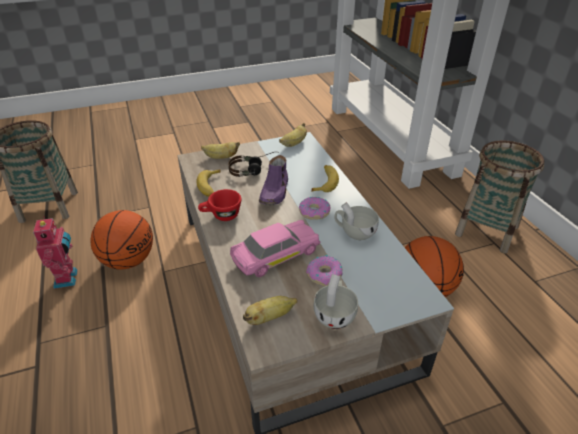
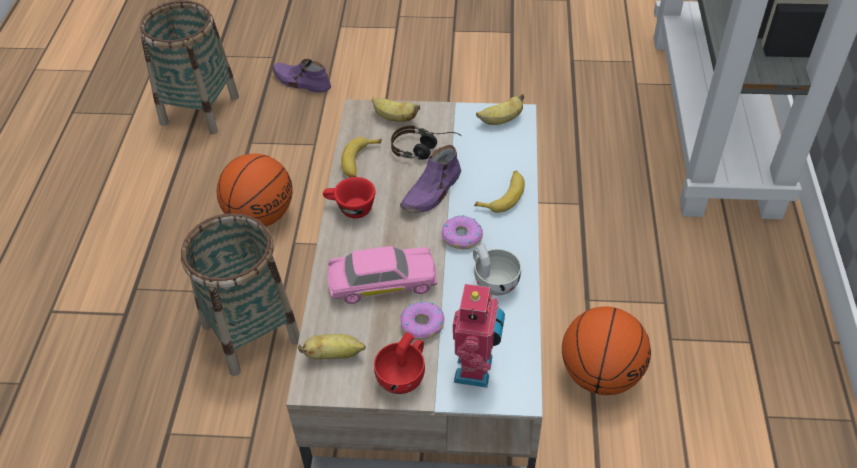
camera: 25 degrees right, 10 degrees up
(68, 278) = (188, 218): toy robot -> toy robot (476, 369)
(121, 174) = (301, 82): none -> purple shoe
(335, 314) = (404, 375): white cup -> red cup
(486, 230) = (753, 319): basket -> basket (251, 332)

